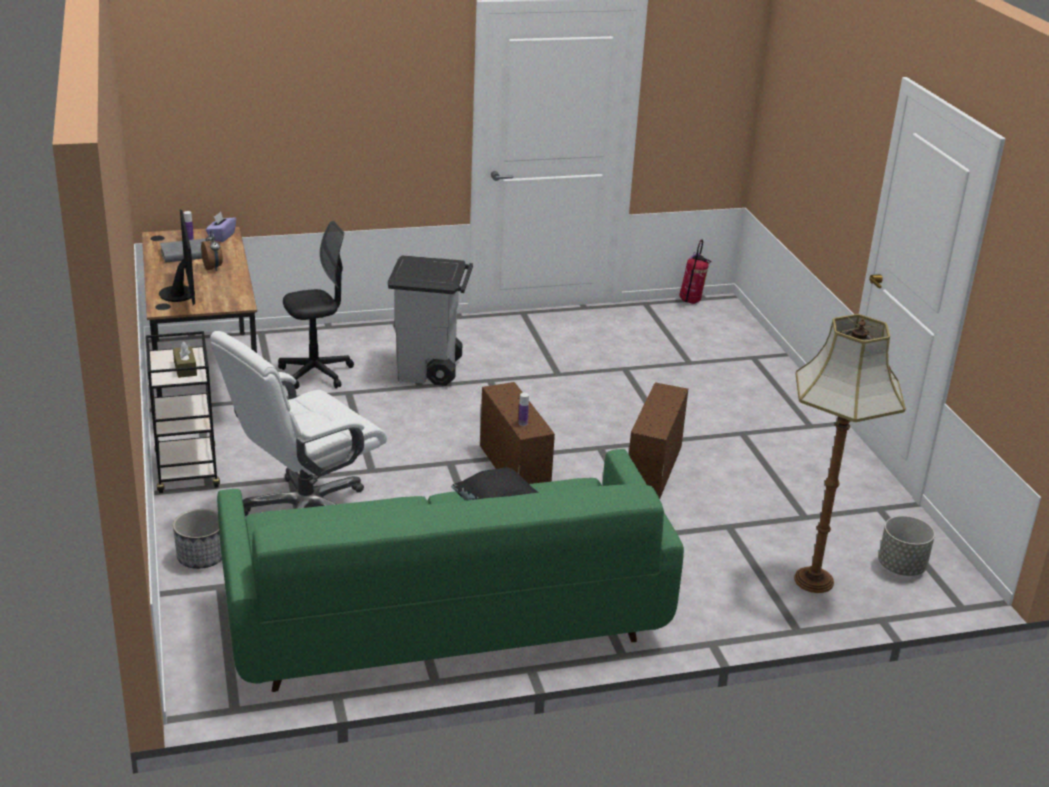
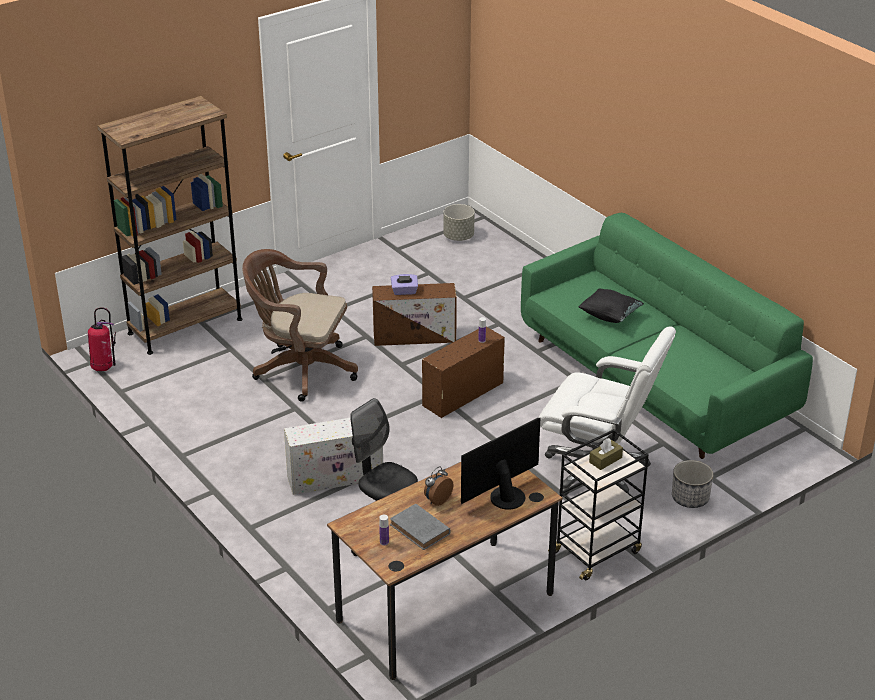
camera: 110 degrees left, 5 degrees up
(221, 236) = (362, 524): purple tissue box -> purple tissue box (404, 291)
(429, 371) = (336, 477): grey trash can -> white storage box
(627, 390) = (300, 369): none -> brown office chair
(747, 348) = (185, 326): none -> brown bookcase
(813, 581) = (499, 262): floor lamp -> none

